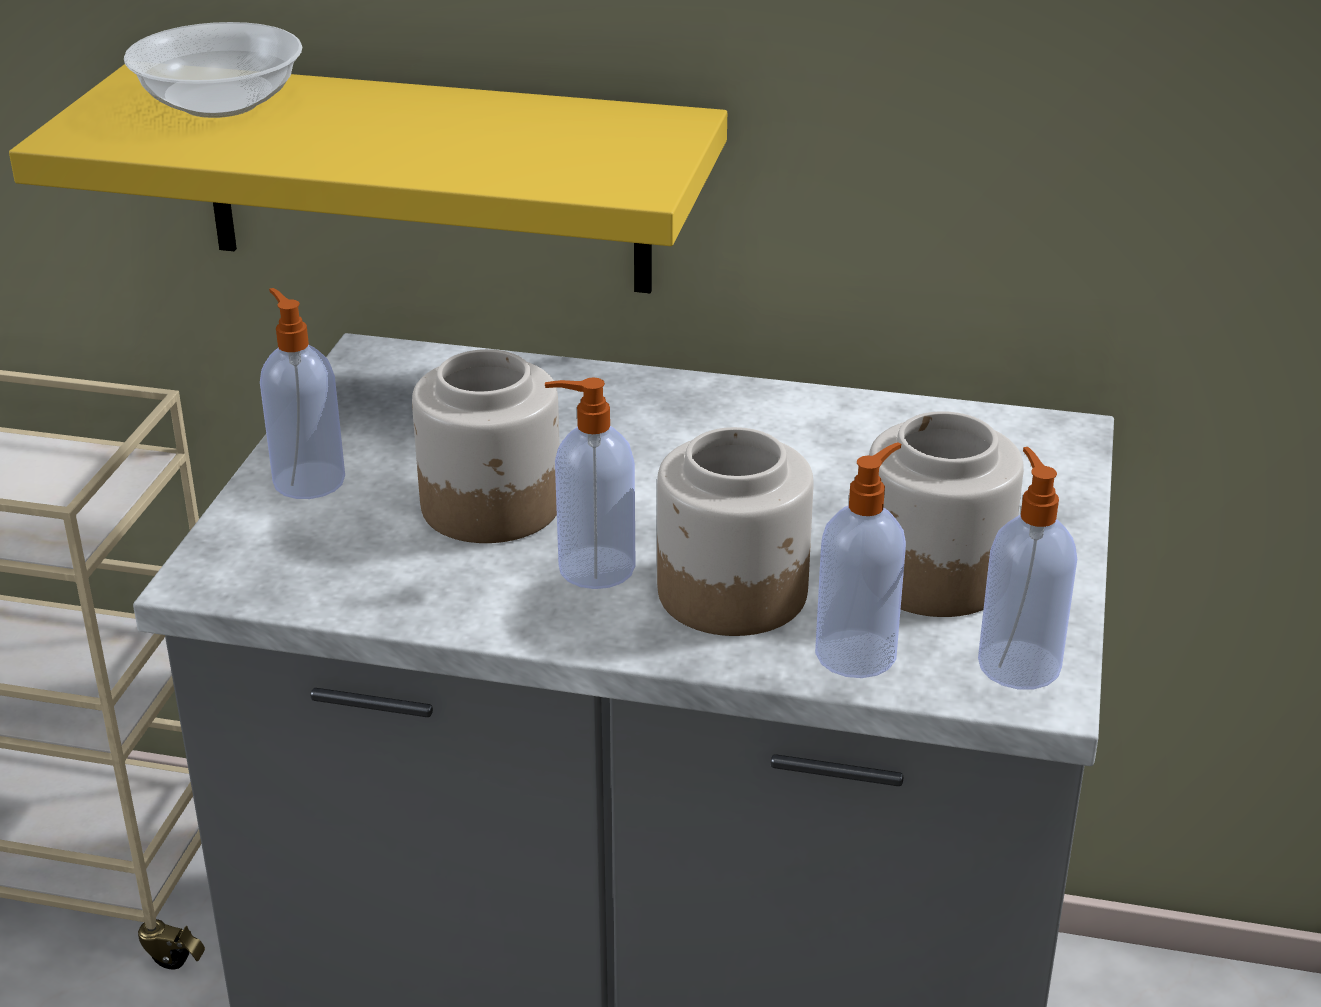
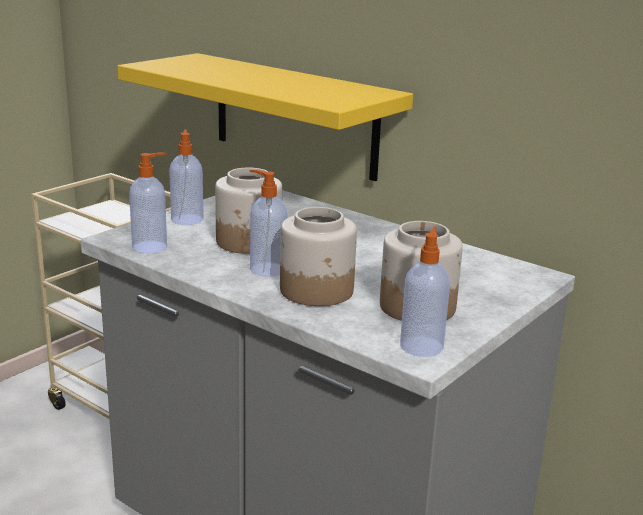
camera: 25 degrees right, 10 degrees down
(220, 103) = (210, 65): bowl -> none
(858, 652) = (349, 323): soap dispenser -> soap dispenser (151, 247)

